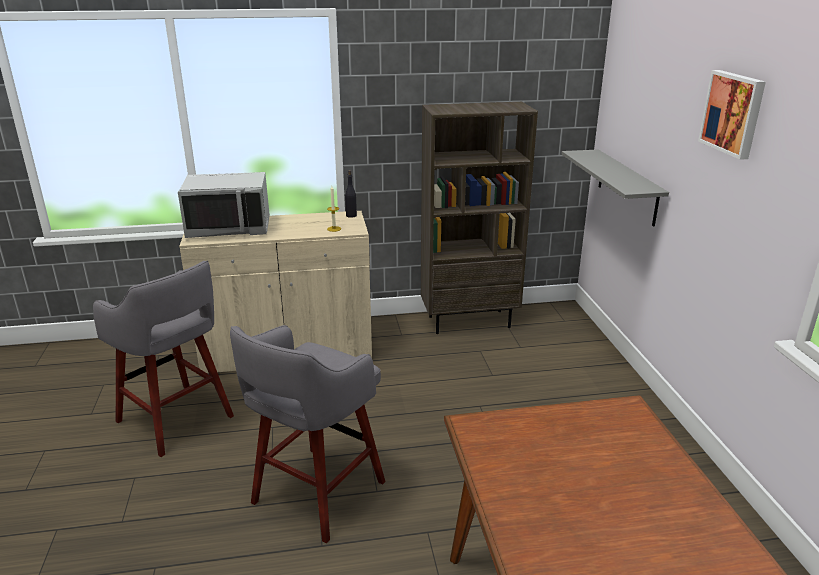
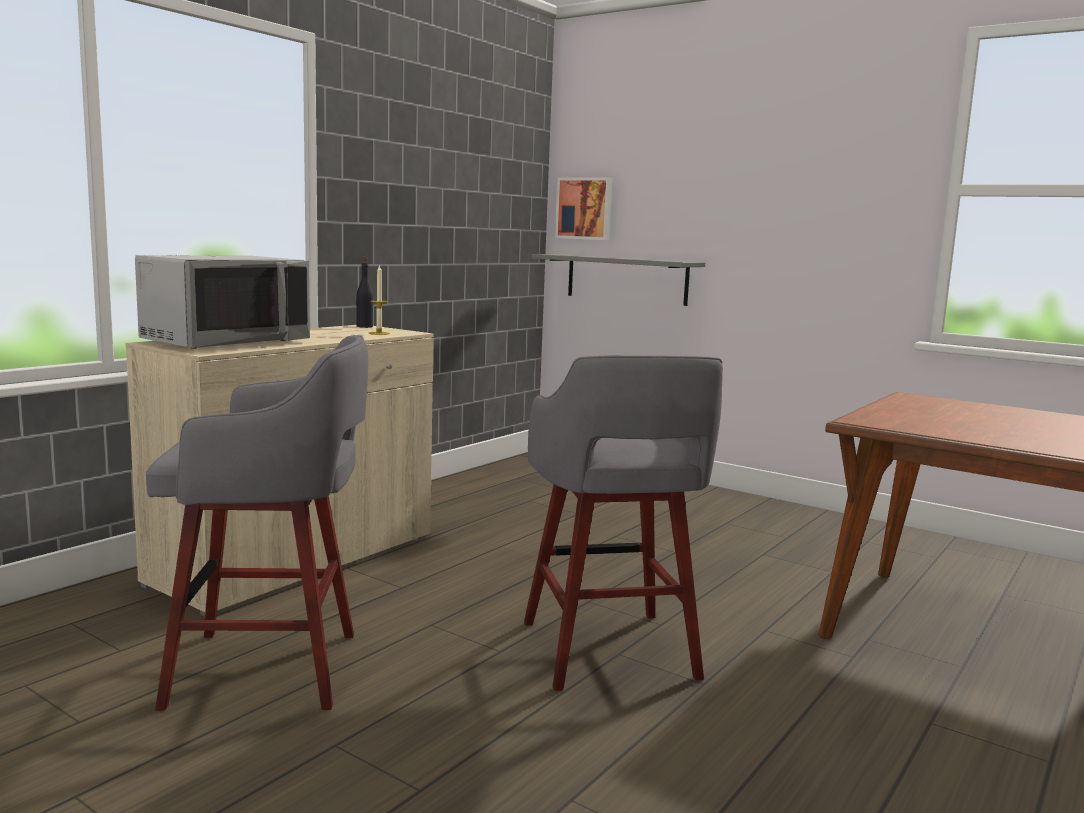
camera: 45 degrees left, 15 degrees down
(469, 321) = (471, 484): brown bookcase -> none
(733, 113) = (791, 160): picture -> picture (585, 208)

